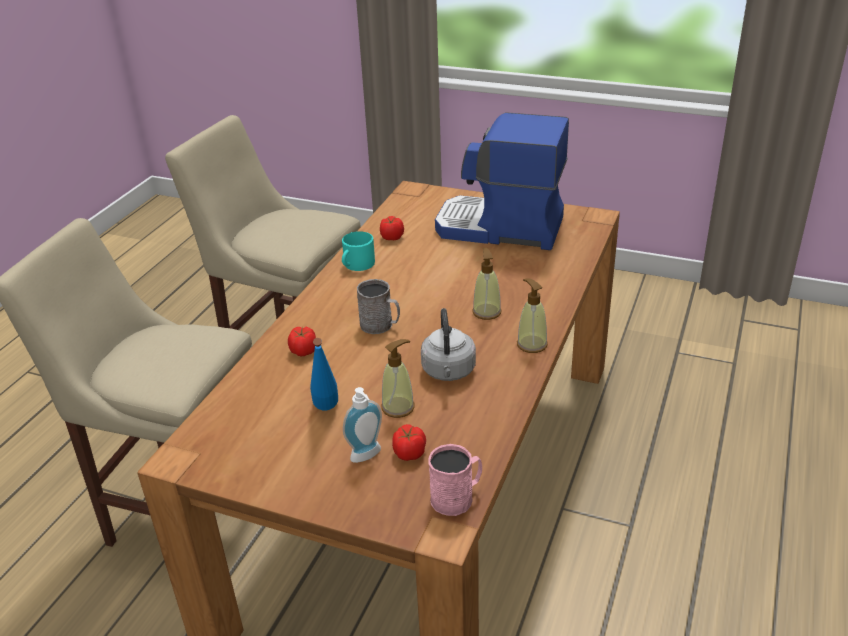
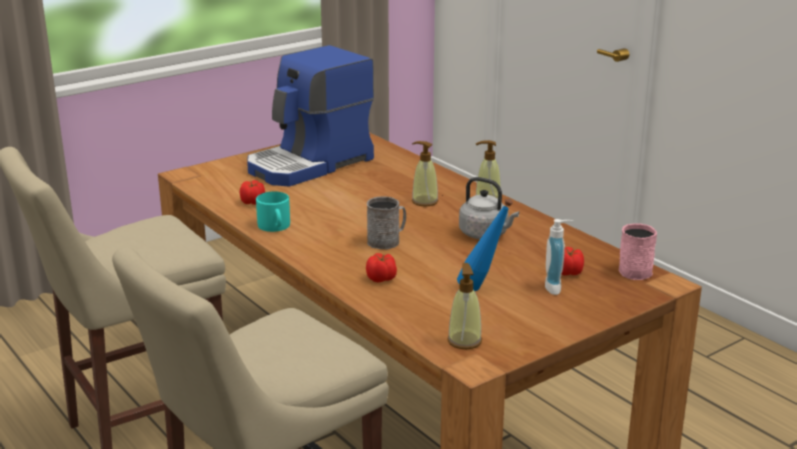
camera: 60 degrees left, 10 degrees down
(398, 407) = (508, 262): soap dispenser -> soap dispenser (464, 341)

